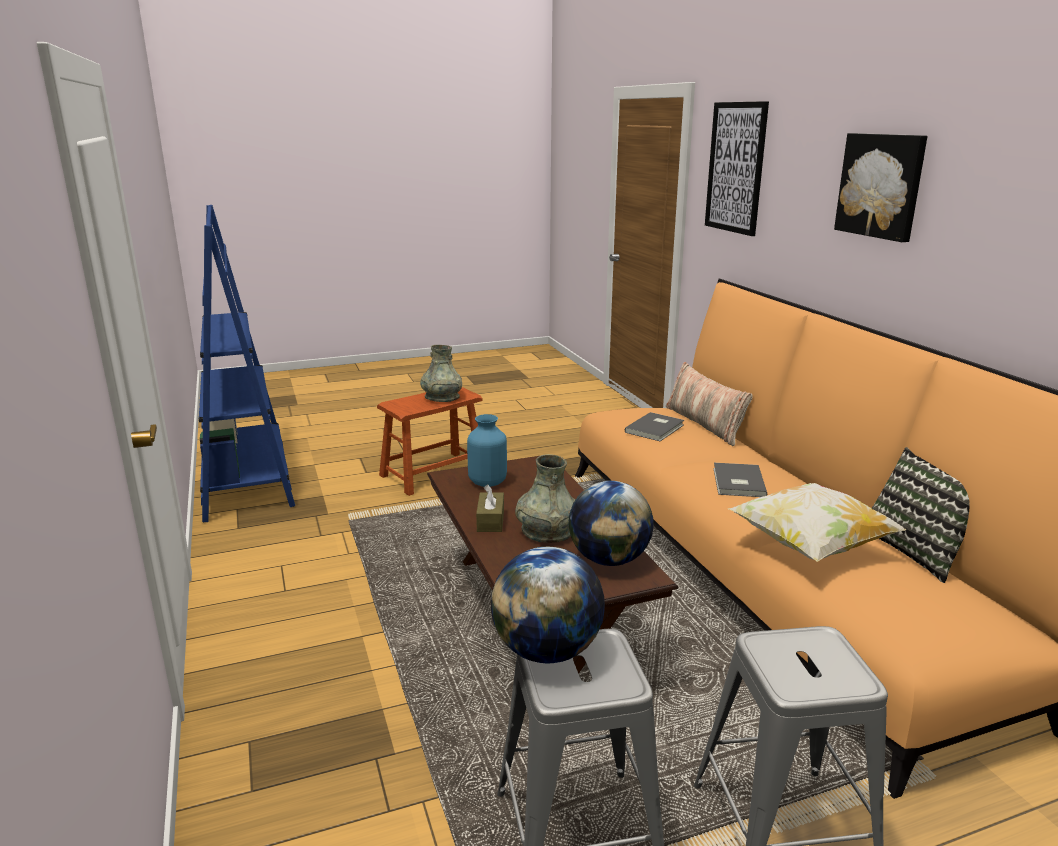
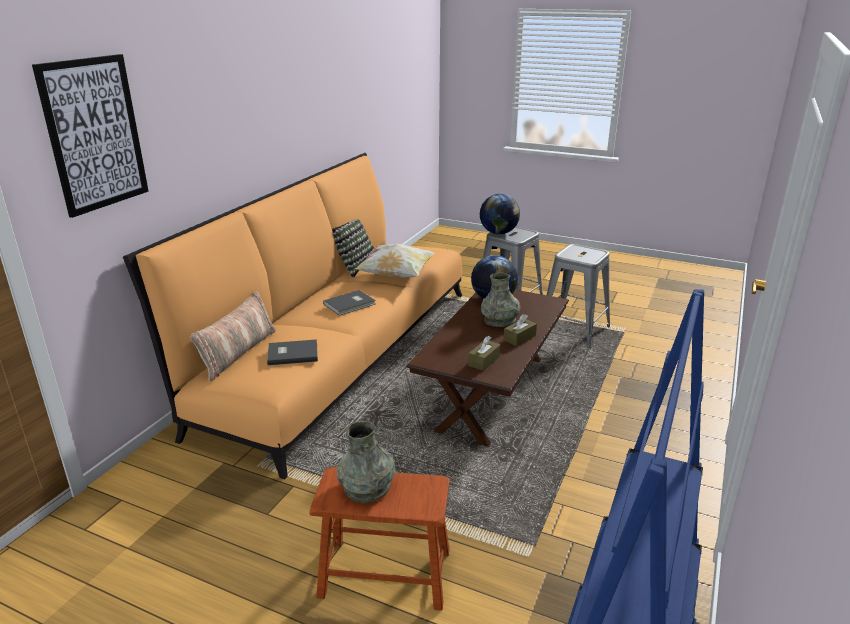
camera: 135 degrees left, 5 degrees up
(488, 482) = (484, 361): blue vase -> brown tissue box
(547, 651) = (588, 259): globe -> globe (498, 233)
(881, 185) = (242, 101): picture -> none

